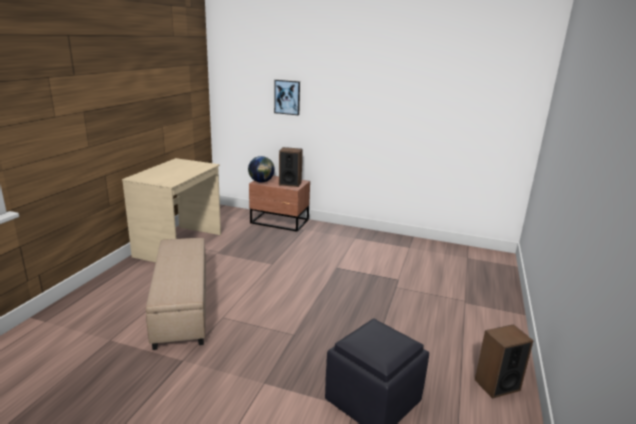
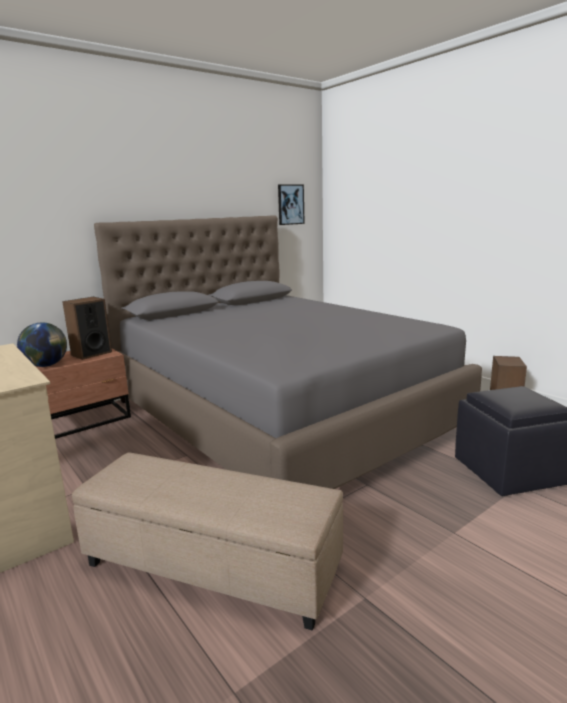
camera: 55 degrees left, 5 degrees down
(287, 97) = (40, 223): picture -> picture (290, 204)
(356, 275) = (279, 414): none -> grey bed

